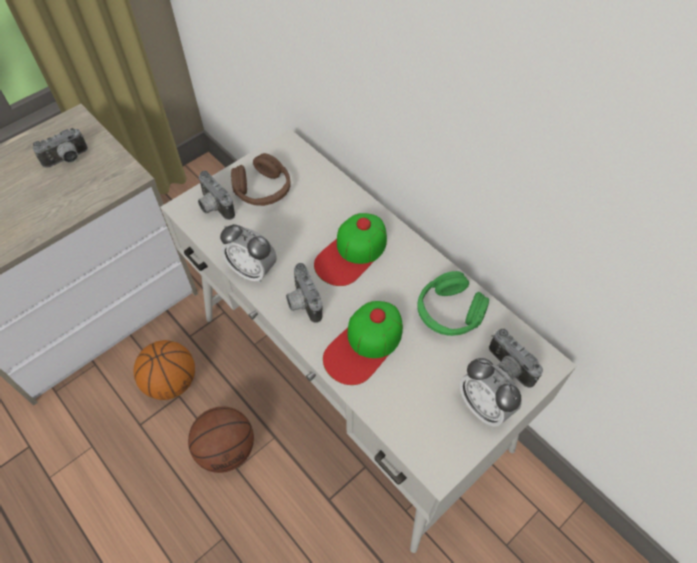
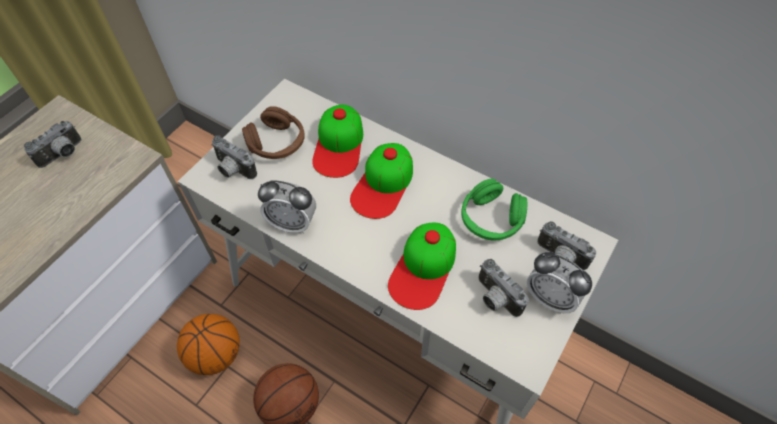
camera: 15 degrees left, 0 degrees up
(302, 303) = (351, 242): camera -> camera (495, 298)
(321, 205) = (339, 145): none -> cap

